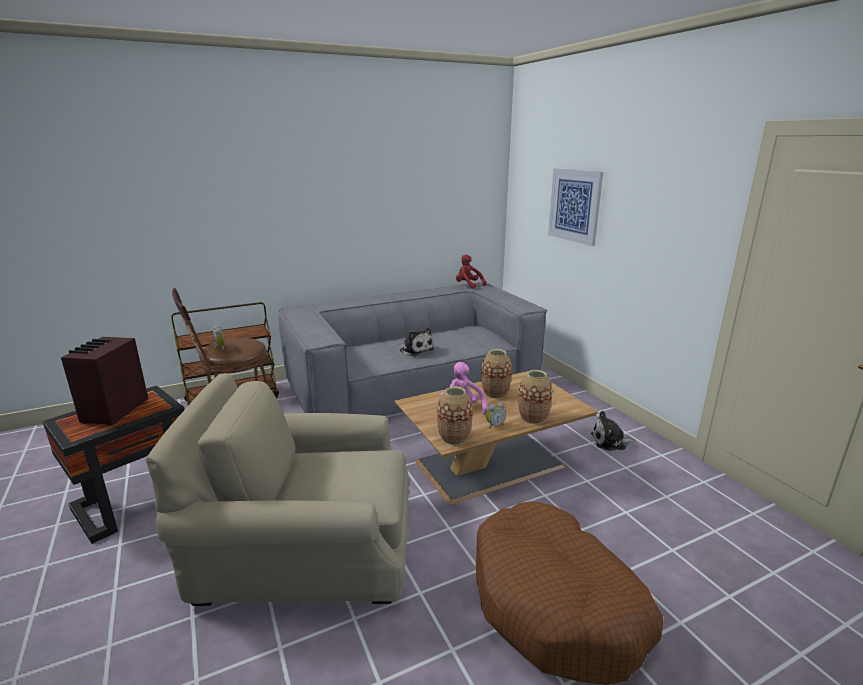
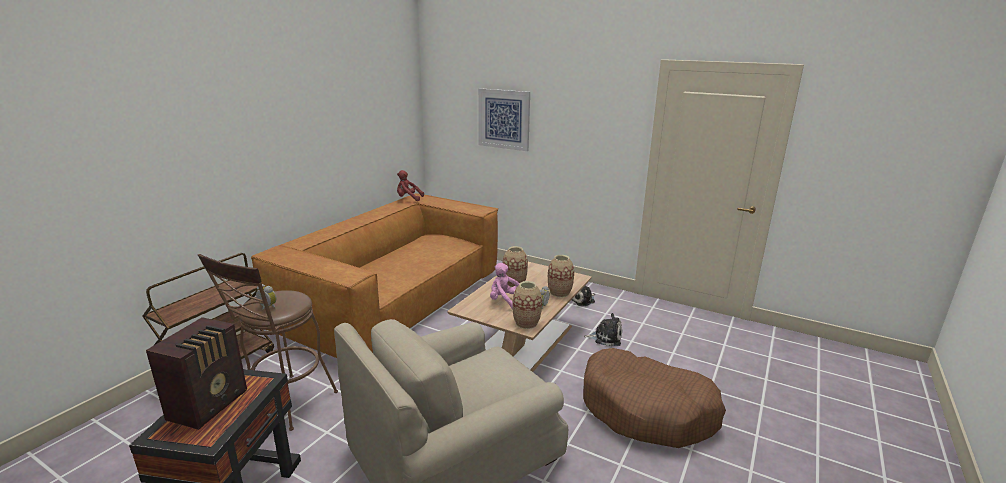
camera: 35 degrees left, 0 degrees up
(113, 411) = (210, 404): radio -> radio turned 135 degrees counterclockwise
(413, 383) = (395, 299): grey sofa -> brown sofa
(415, 350) = (408, 266): plush toy -> plush toy (605, 337)

